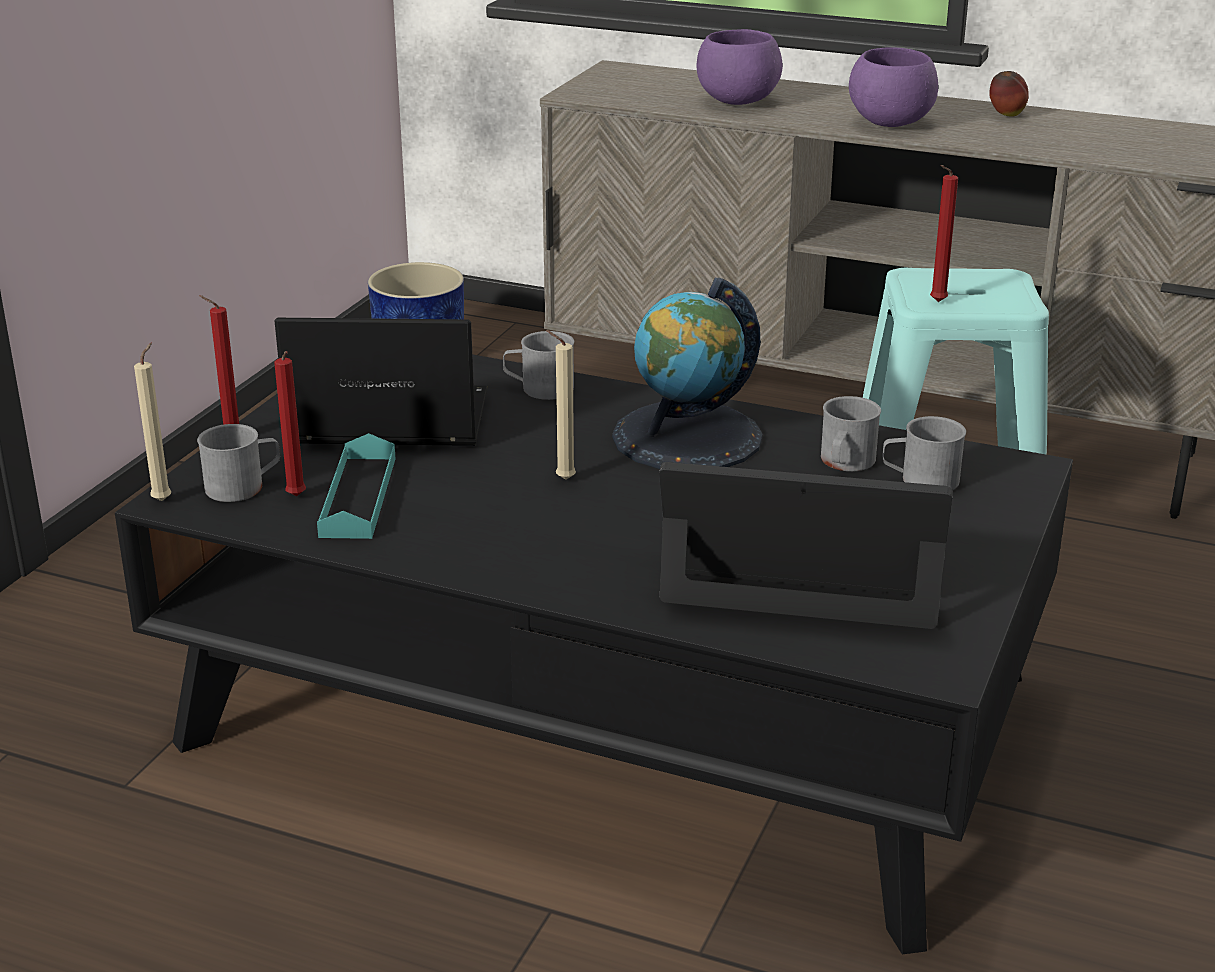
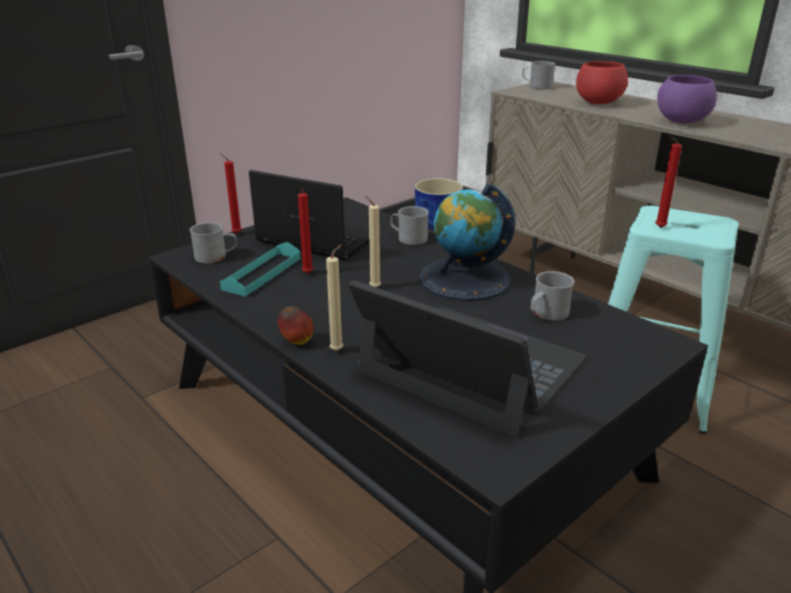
camera: 25 degrees right, 0 degrees up
(164, 499) = (175, 255): beige candle -> beige candle (338, 350)
(297, 498) = (233, 268): red candle -> red candle (307, 274)
(738, 102) = (599, 103): purple bowl -> red bowl
(920, 480) = (587, 335): grey mug -> grey mug (536, 86)
(1006, 116) = (764, 126): apple -> apple (296, 342)

